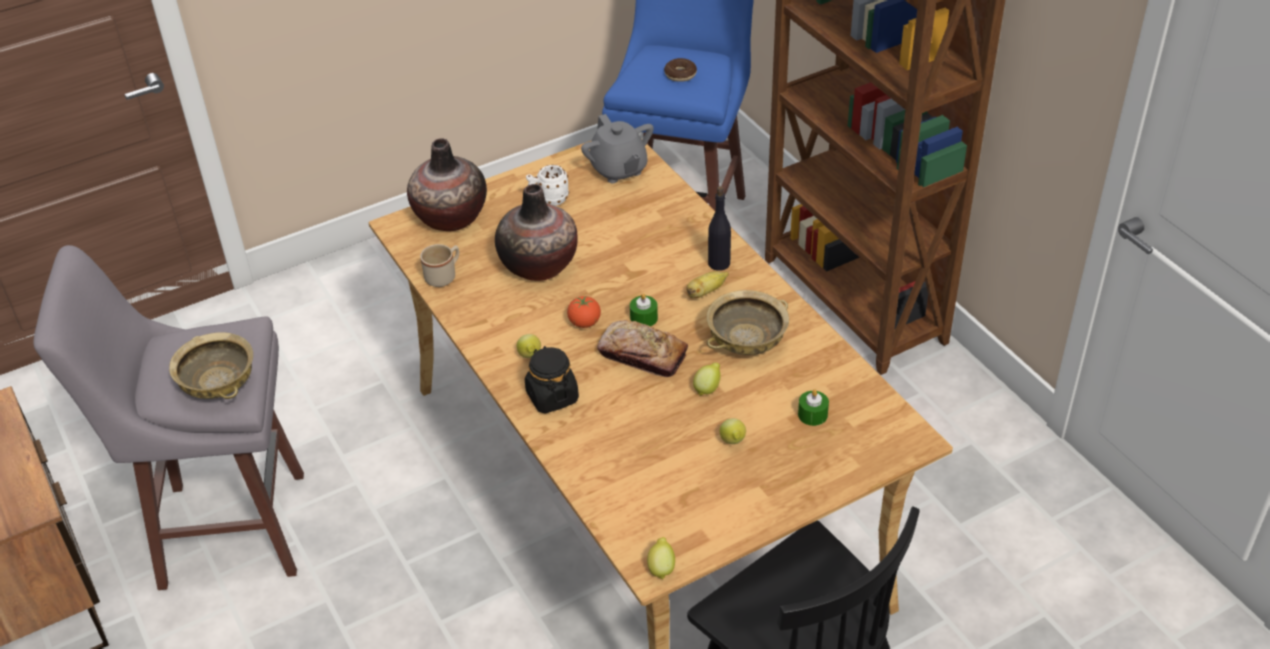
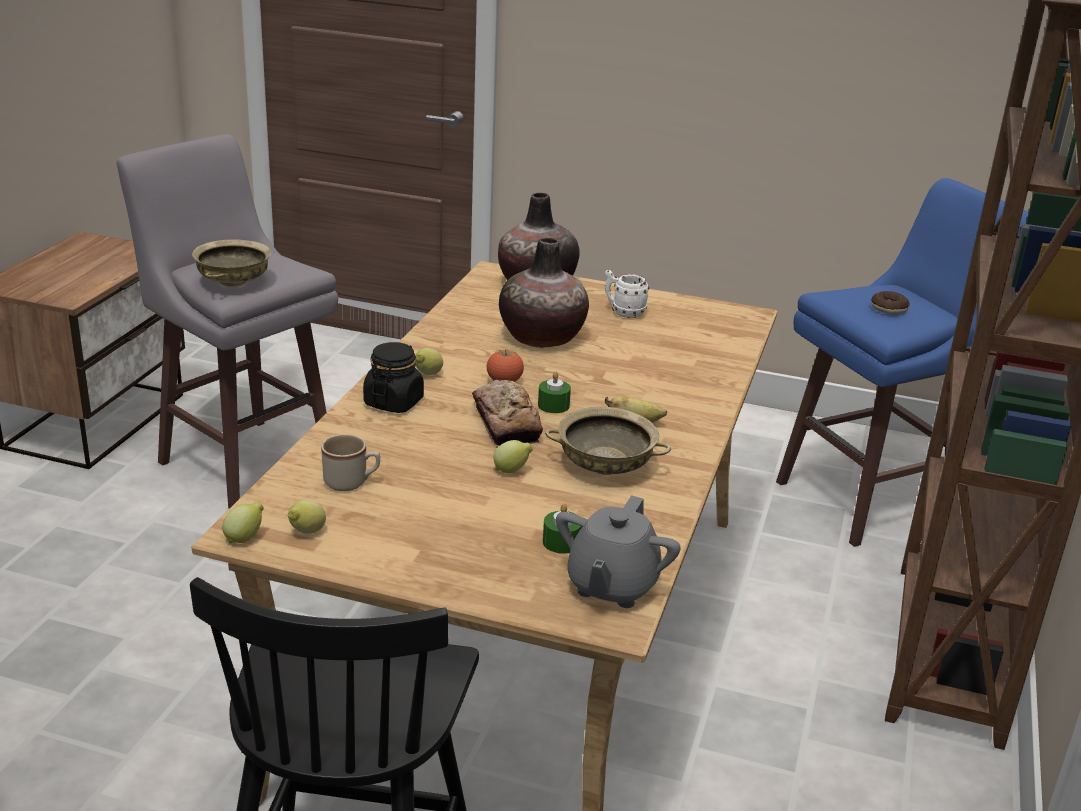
camera: 45 degrees right, 15 degrees down
(444, 276) = (466, 307): beige mug -> beige mug (351, 482)
(618, 169) = (715, 325): grey teapot -> grey teapot (612, 586)
(719, 263) = (683, 413): black bottle -> none
(733, 442) = (460, 512): lemon -> lemon (306, 533)

